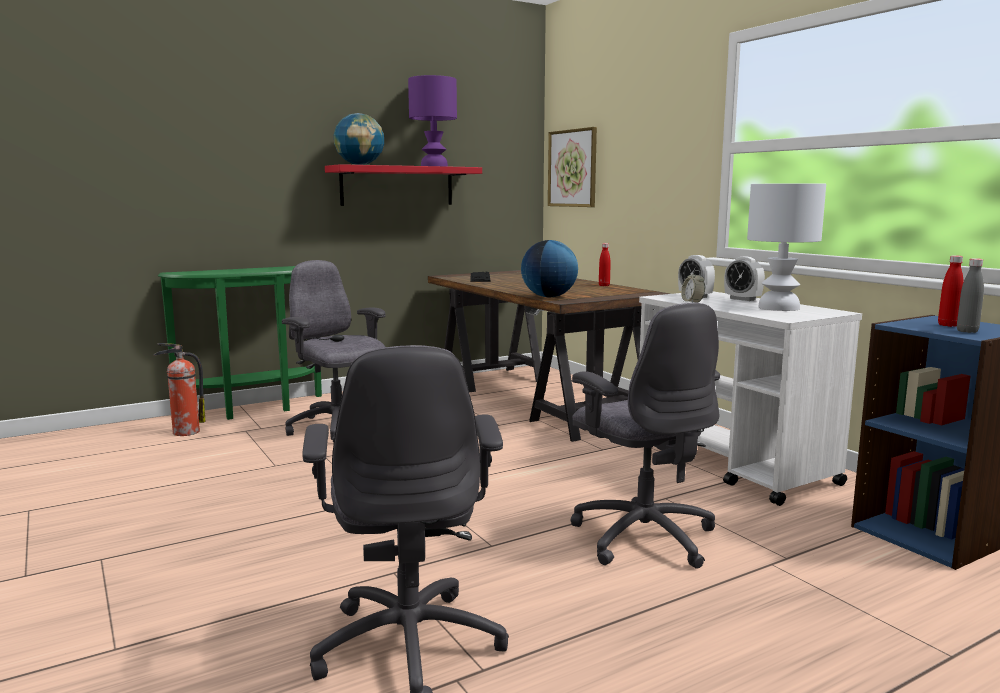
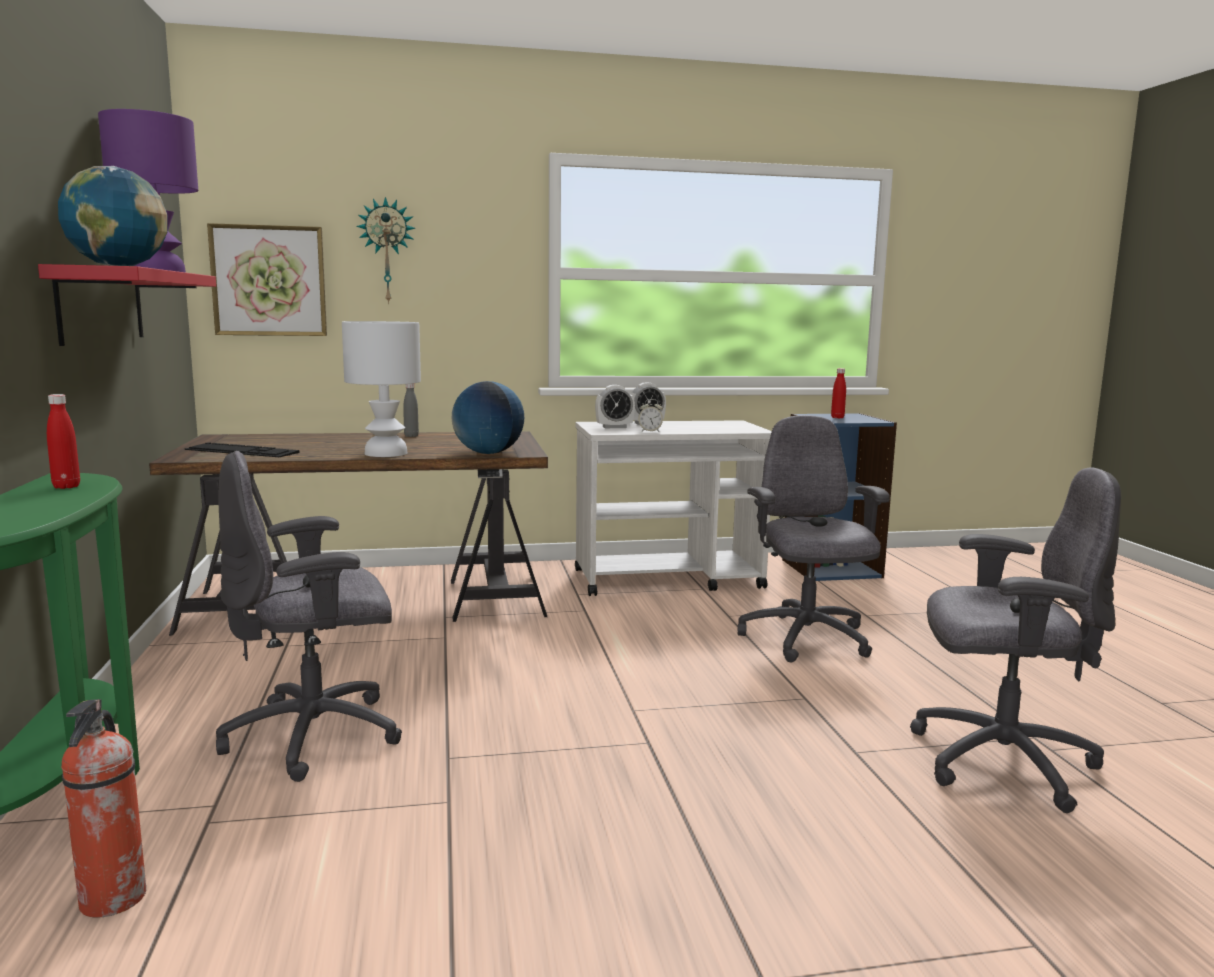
camera: 70 degrees left, 0 degrees up
(604, 285) = (431, 435): red bottle -> red bottle (66, 487)
(626, 140) = (387, 251): none -> wall clock
(643, 536) = (805, 639): grey office chair -> grey office chair turned 90 degrees counterclockwise
(777, 307) = (701, 425): white table lamp -> white table lamp (384, 453)
(967, 331) = (862, 419): grey bottle -> grey bottle (411, 436)

